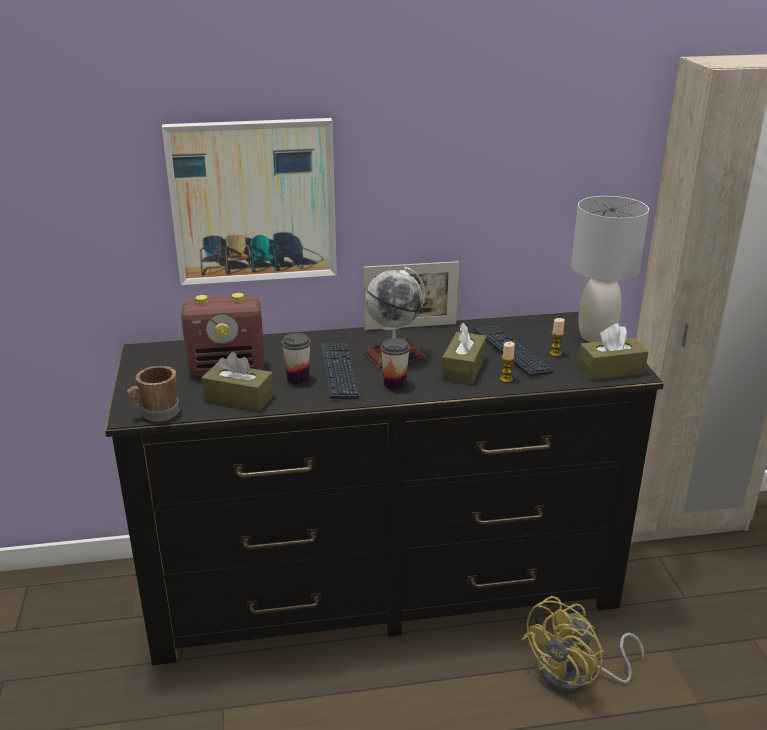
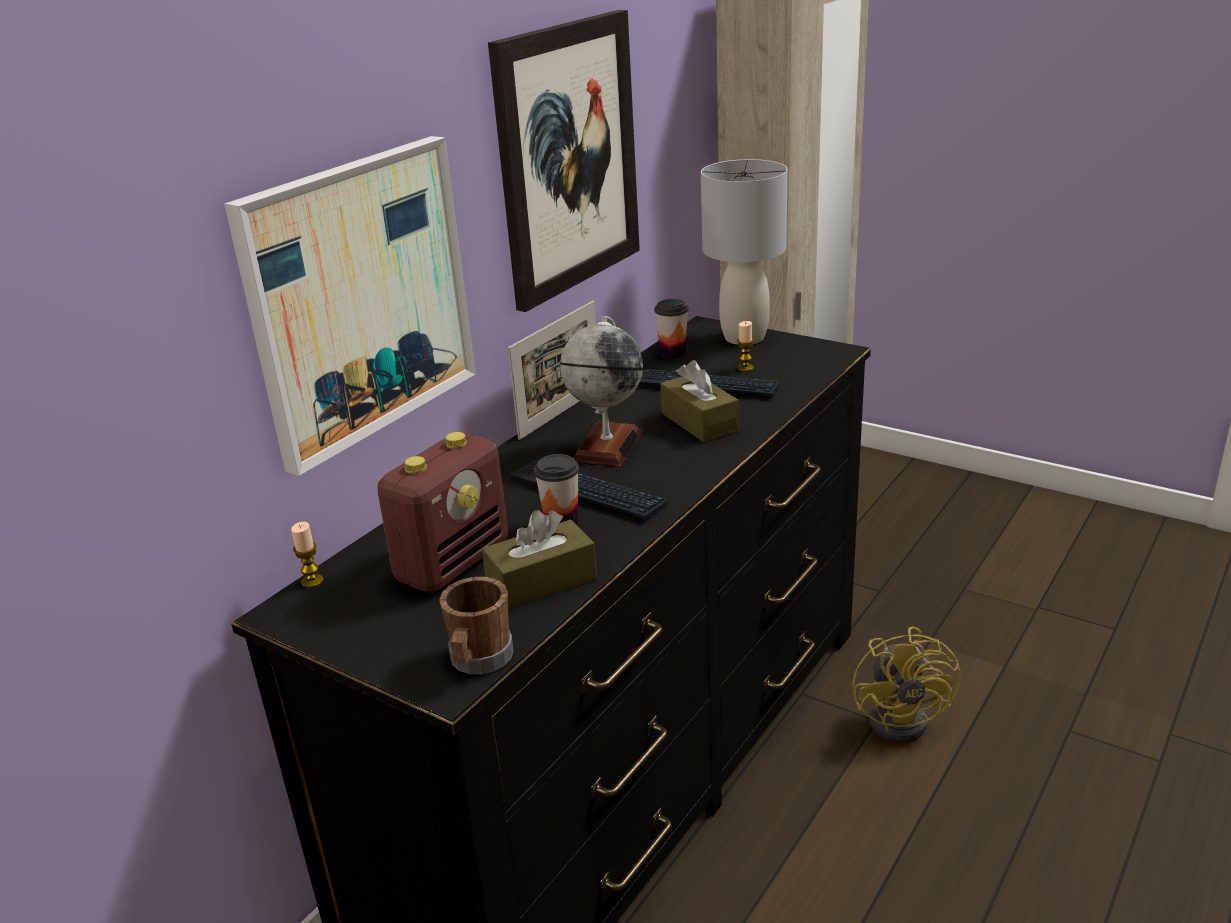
camera: 45 degrees left, 0 degrees up
(394, 384) = (671, 471): cup -> cup (673, 354)
(468, 158) = (567, 158): none -> picture
(506, 379) = (755, 410): candle -> candle (312, 581)
(610, 370) = (815, 358): brown tissue box -> none

